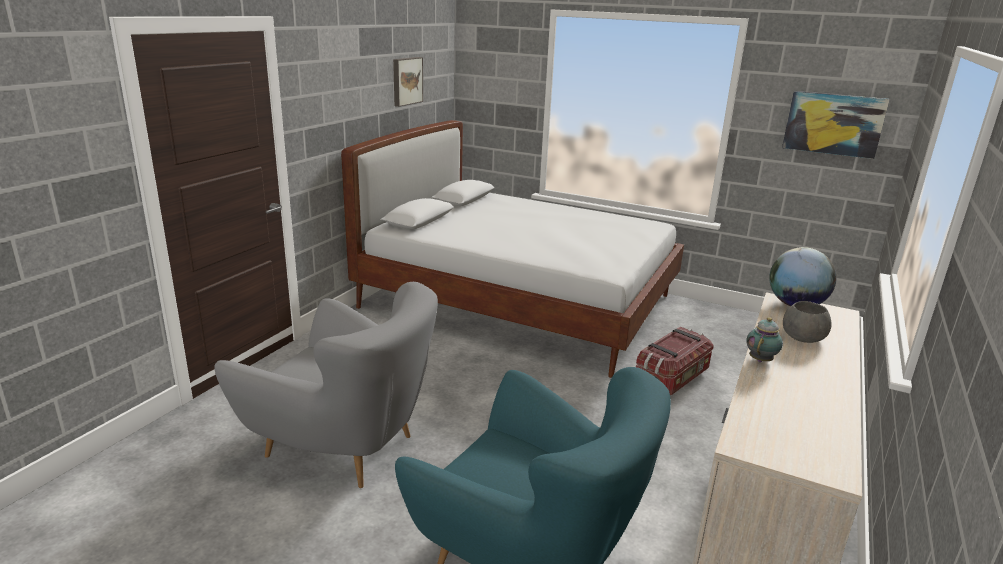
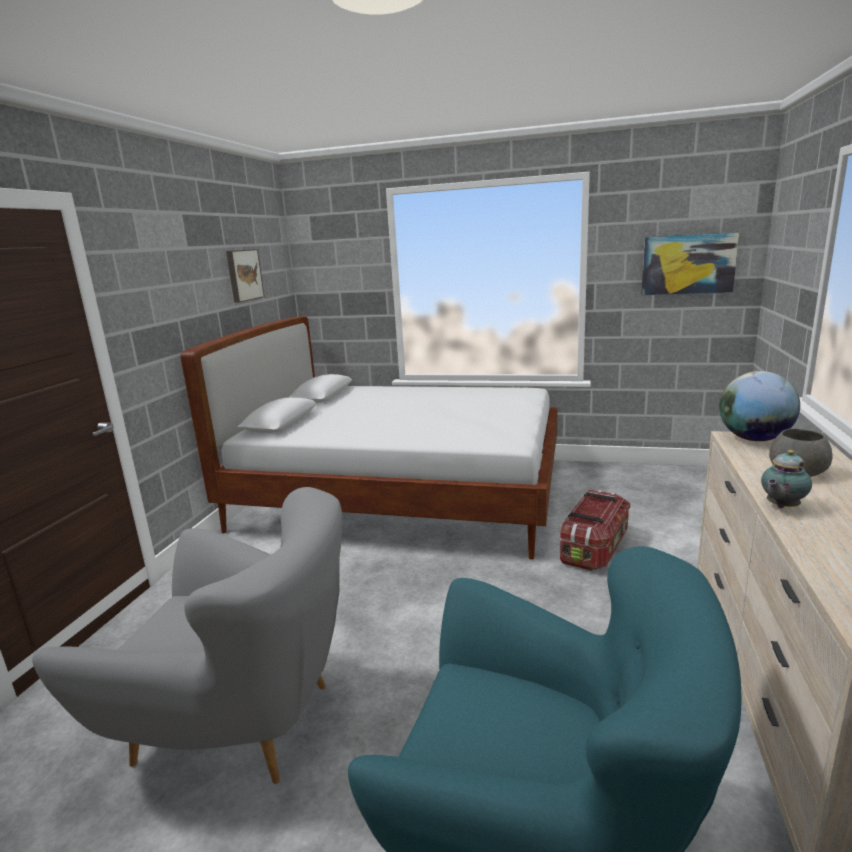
camera: 10 degrees left, 5 degrees down
(761, 359) = (780, 507): teapot -> teapot turned 150 degrees counterclockwise

